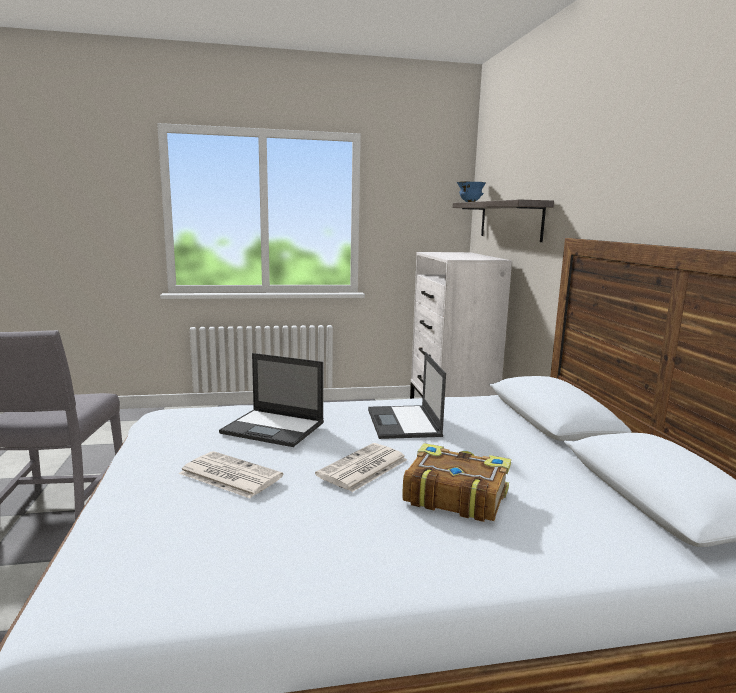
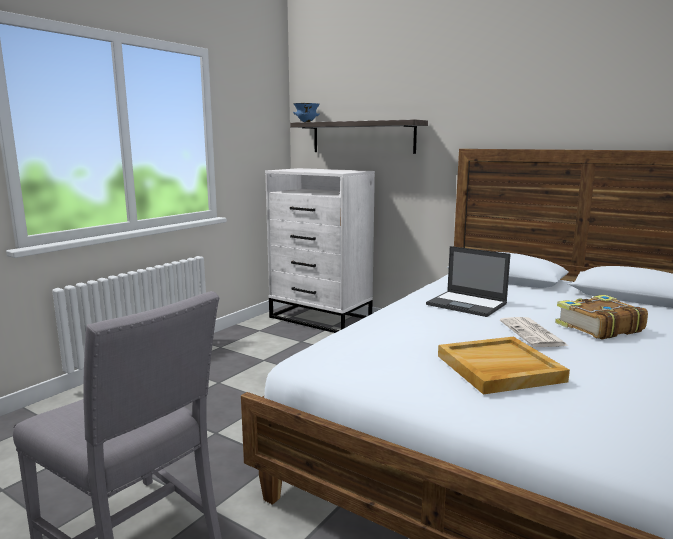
camera: 45 degrees left, 0 degrees up
(229, 475) = (499, 369): newspaper -> beige tray
(274, 428) = (425, 334): laptop -> none

